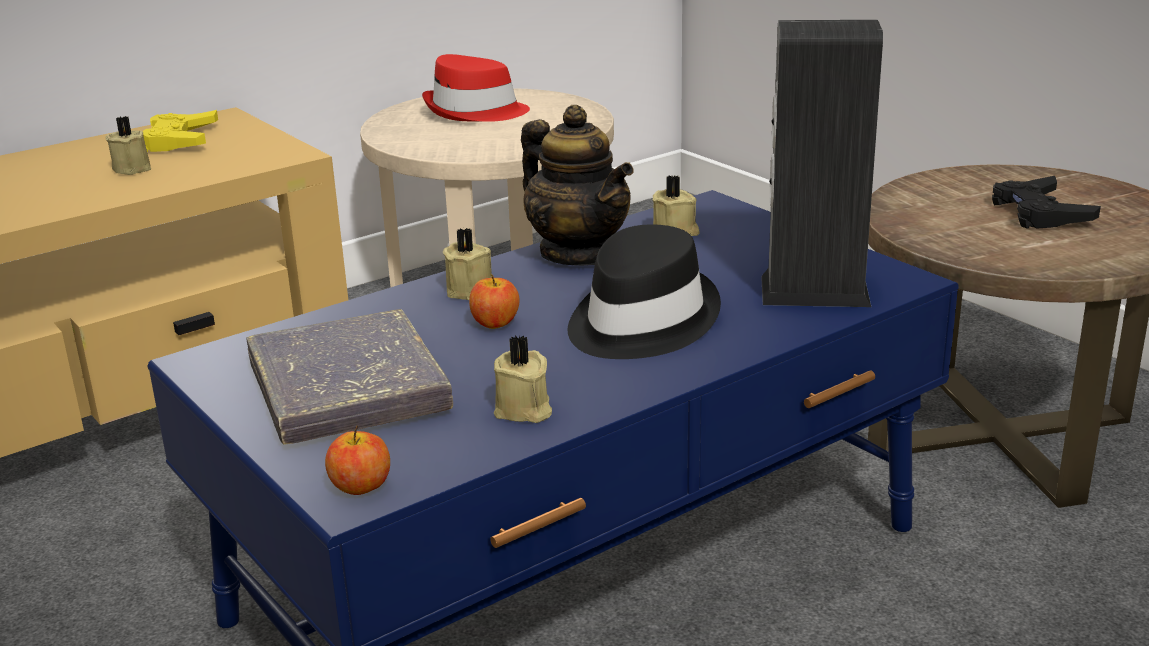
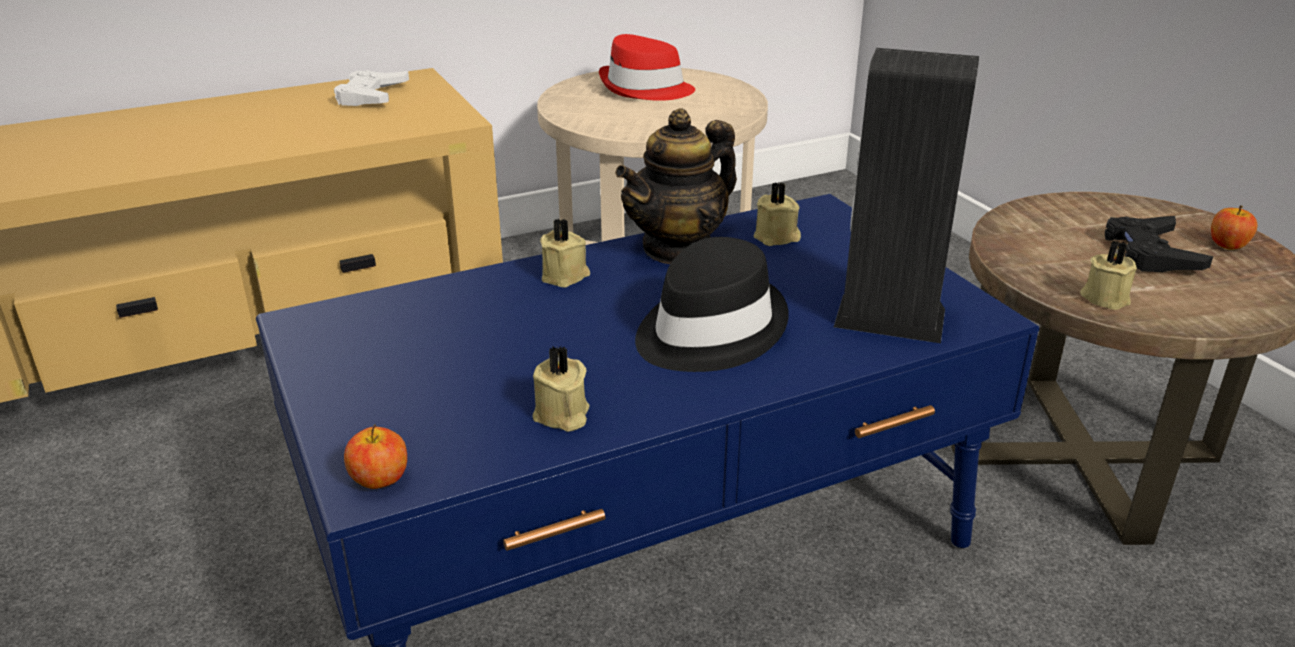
camera: 10 degrees right, 5 degrees up
(133, 168) = (320, 120): beige candle -> beige candle (1105, 297)
(180, 140) = (371, 96): yellow game controller -> white game controller
(348, 389) = (413, 368): grey book -> none
(495, 323) = (574, 315): apple -> apple (1228, 245)
(578, 254) = (679, 248): teapot -> teapot turned 75 degrees clockwise

